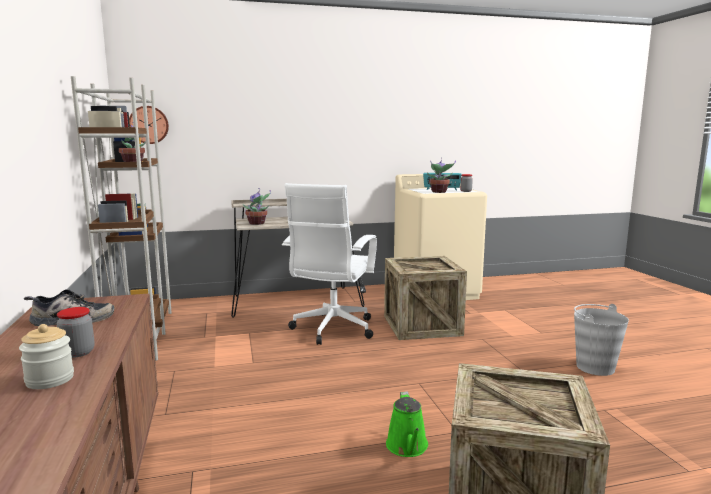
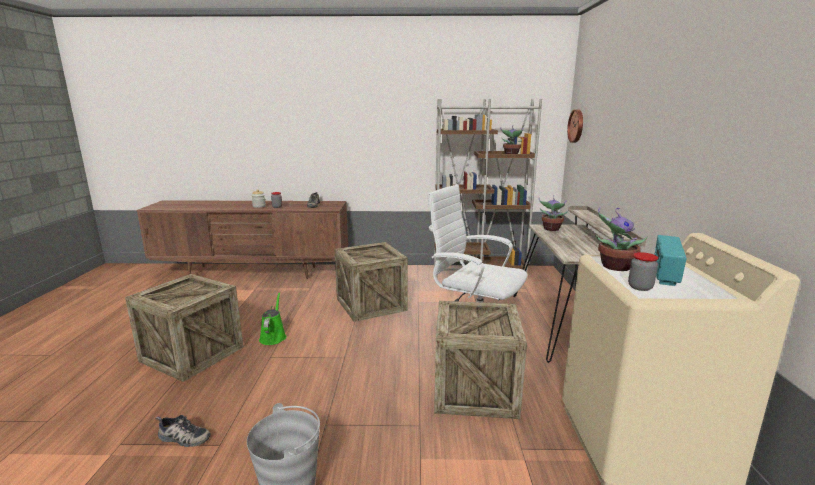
camera: 105 degrees right, 5 degrees up
(269, 392) = (371, 304): none -> crate
(407, 447) = (273, 336): green watering can -> green watering can turned 75 degrees clockwise
(627, 433) = (183, 438): none -> shoe

